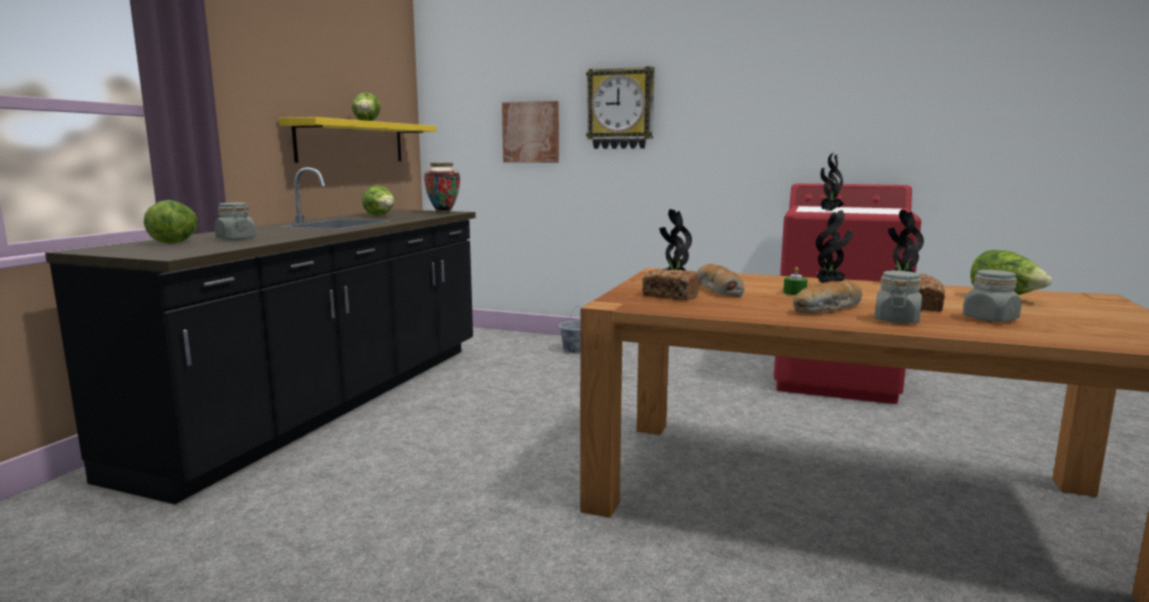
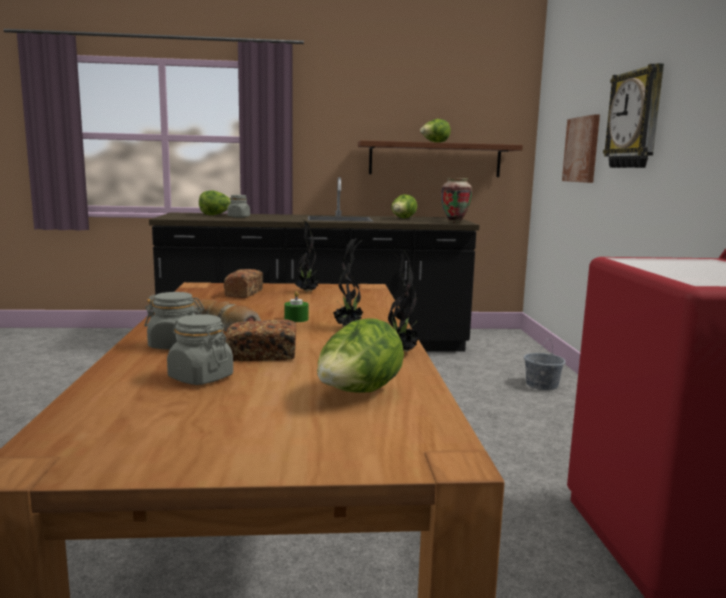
camera: 65 degrees right, 0 degrees up
(351, 142) = (435, 159): yellow shelf -> brown shelf
(717, 290) = (287, 301): bread -> none
(829, 211) = (634, 264): potted plant -> none

